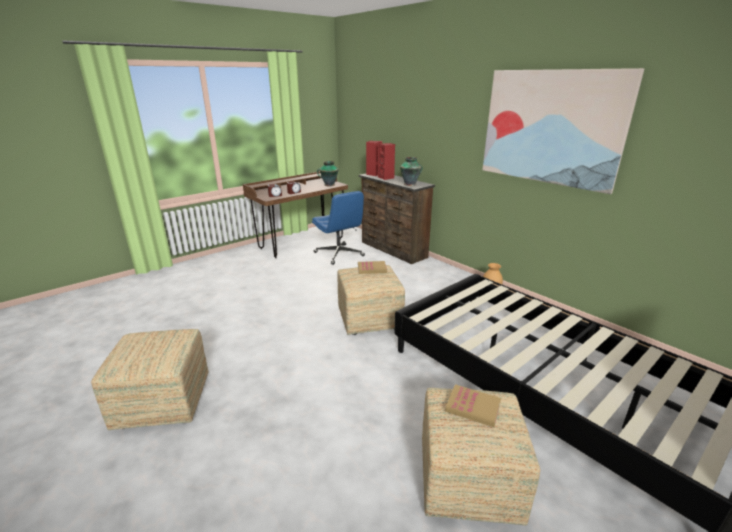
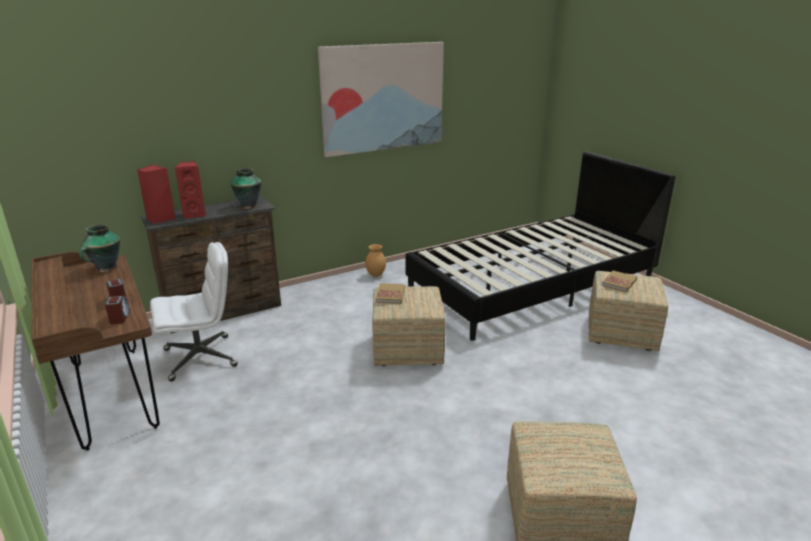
camera: 80 degrees left, 0 degrees up
(339, 254) = (201, 357): blue office chair -> white office chair

